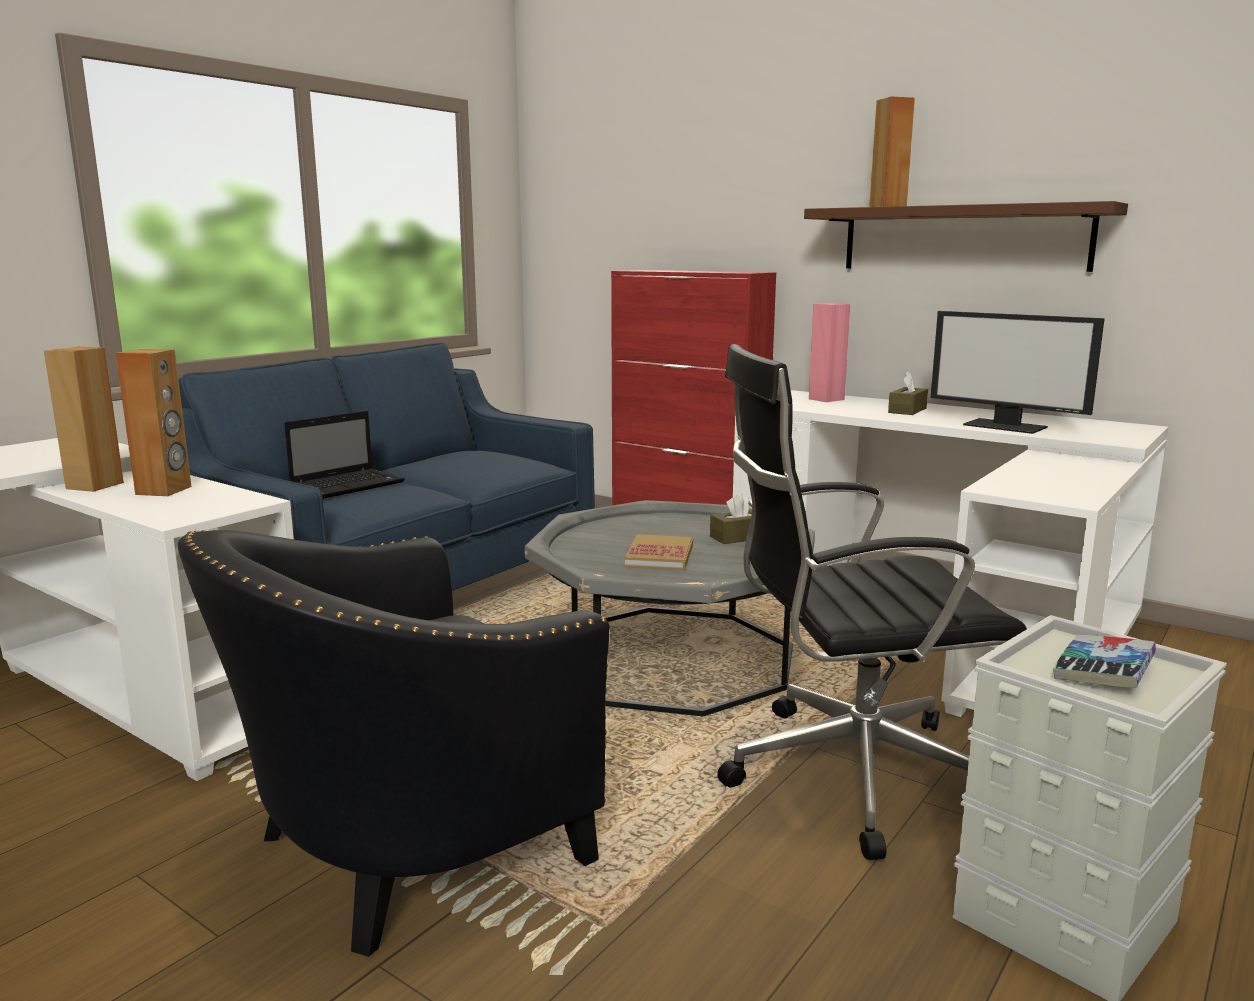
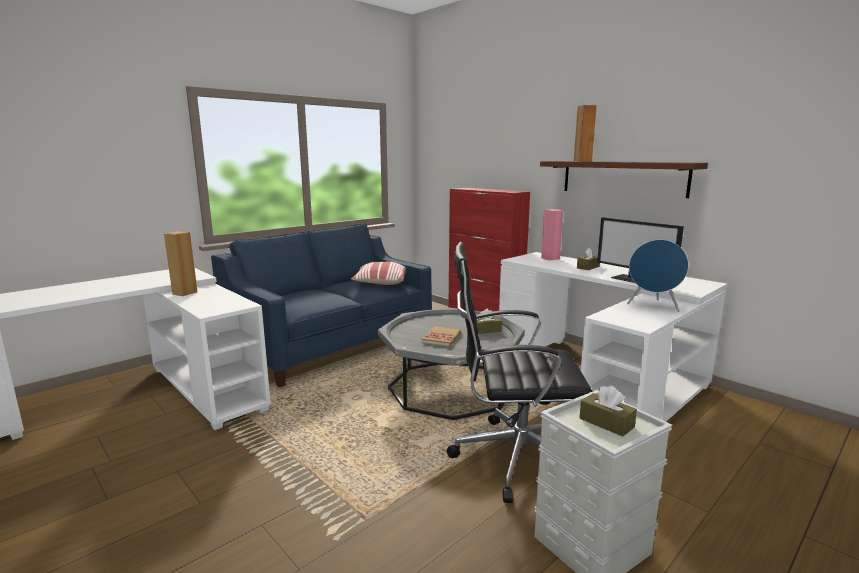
camera: 10 degrees right, 0 degrees up
(164, 490) = (211, 297): brown speaker -> none
(349, 485) = (307, 294): laptop -> none
(402, 849) = (290, 472): black armchair -> none
(492, 460) = (380, 283): none -> pillow
(1067, 468) = (653, 306): none -> blue speaker
(1103, 671) = (606, 423): book -> brown tissue box

